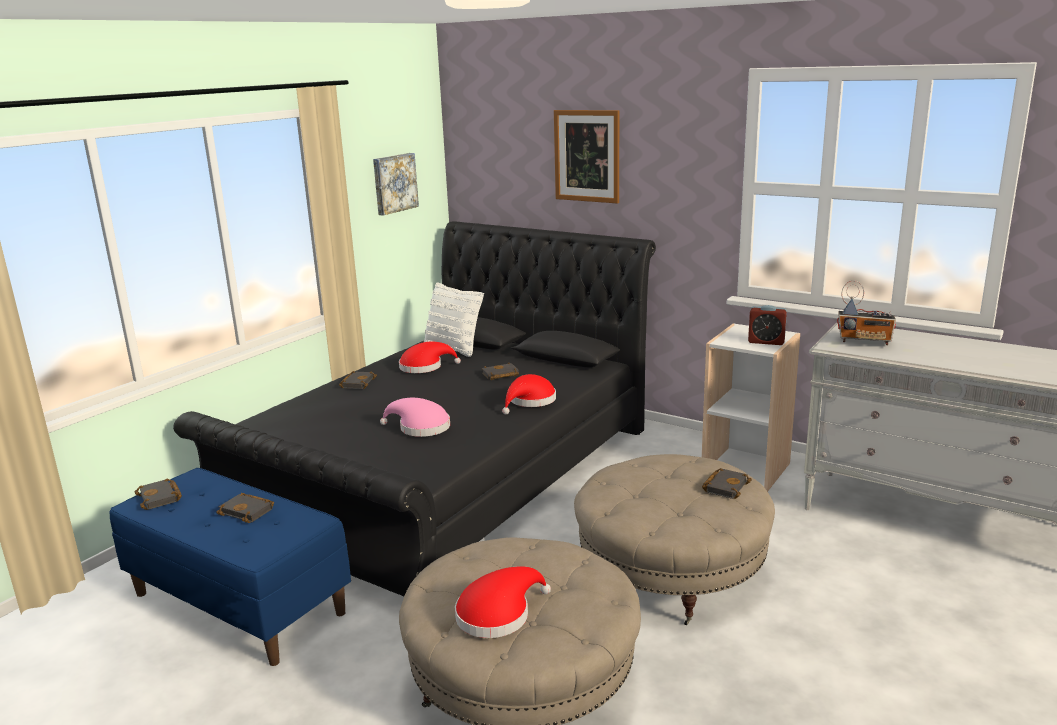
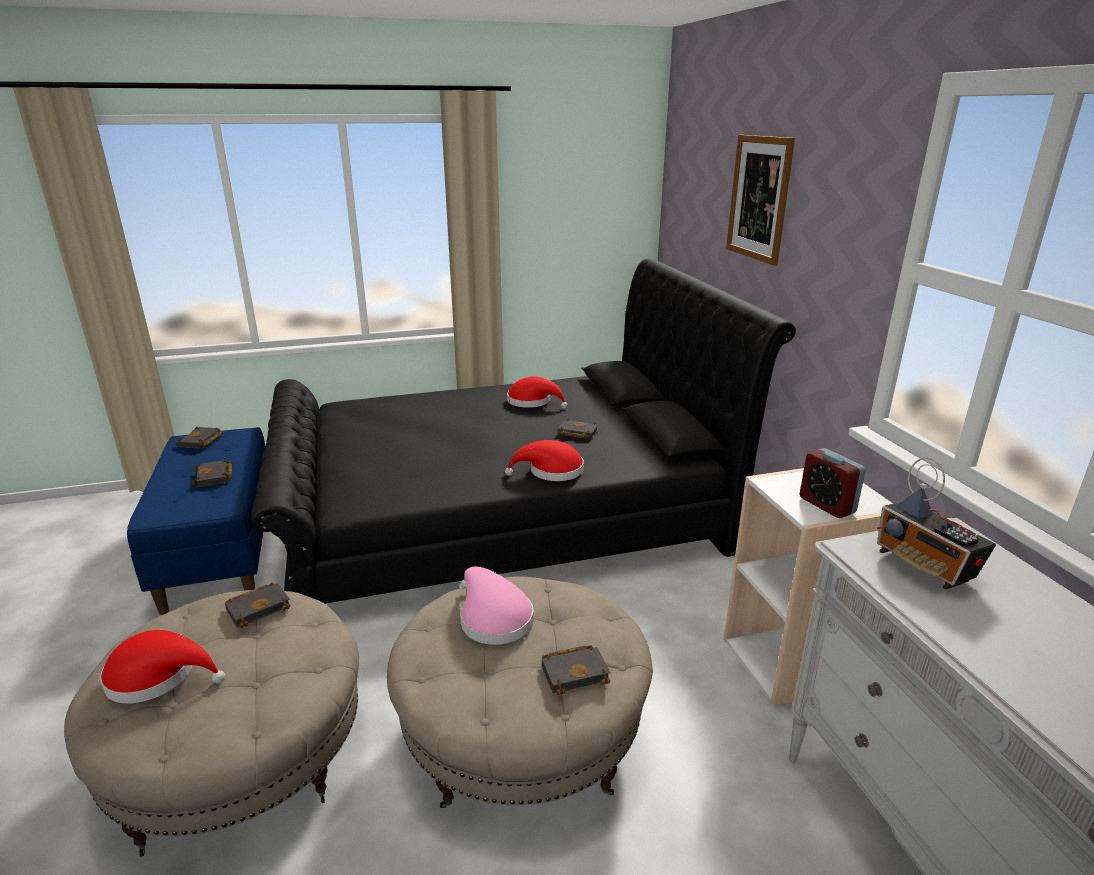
camera: 40 degrees right, 5 degrees up
(357, 383) = (460, 397): black book -> black book (259, 607)
(394, 183) = (578, 206): picture -> none
(420, 427) = (423, 458): pink hat -> pink hat (493, 618)
(455, 349) = (589, 393): white pillow -> none

